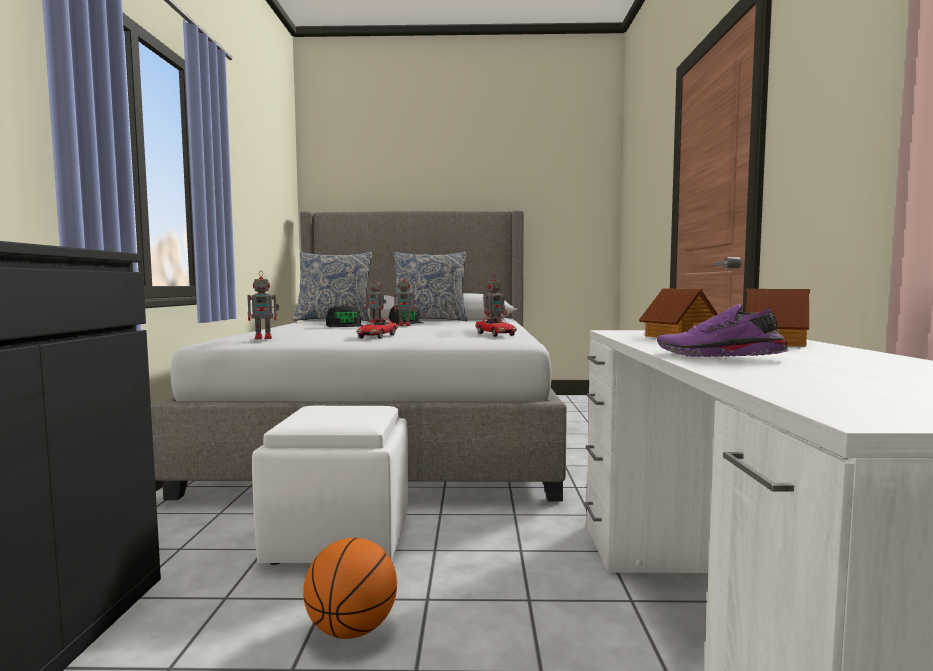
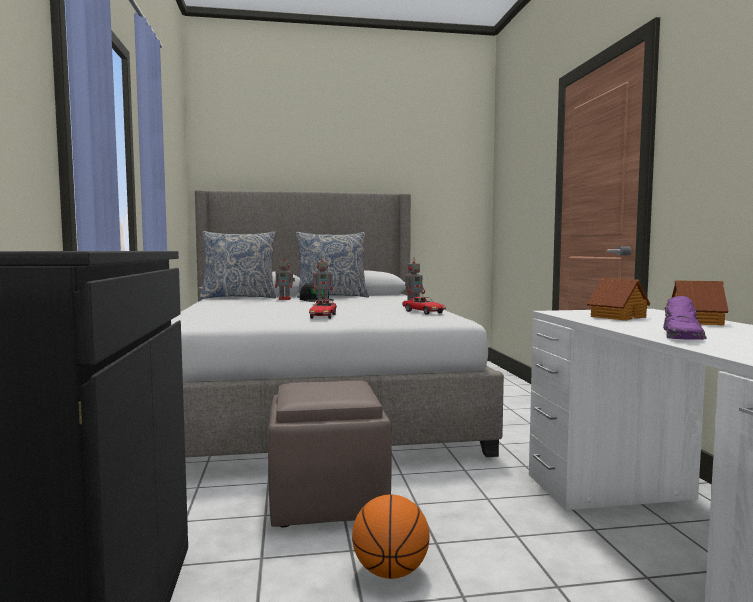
camera: 10 degrees left, 0 degrees up
(264, 338) = (222, 320): toy robot -> none
(342, 537) = (328, 499): white ottoman -> brown ottoman
(345, 325) = (267, 304): black cap -> none
(717, 356) = (683, 336): purple shoe -> purple shoe turned 90 degrees counterclockwise

